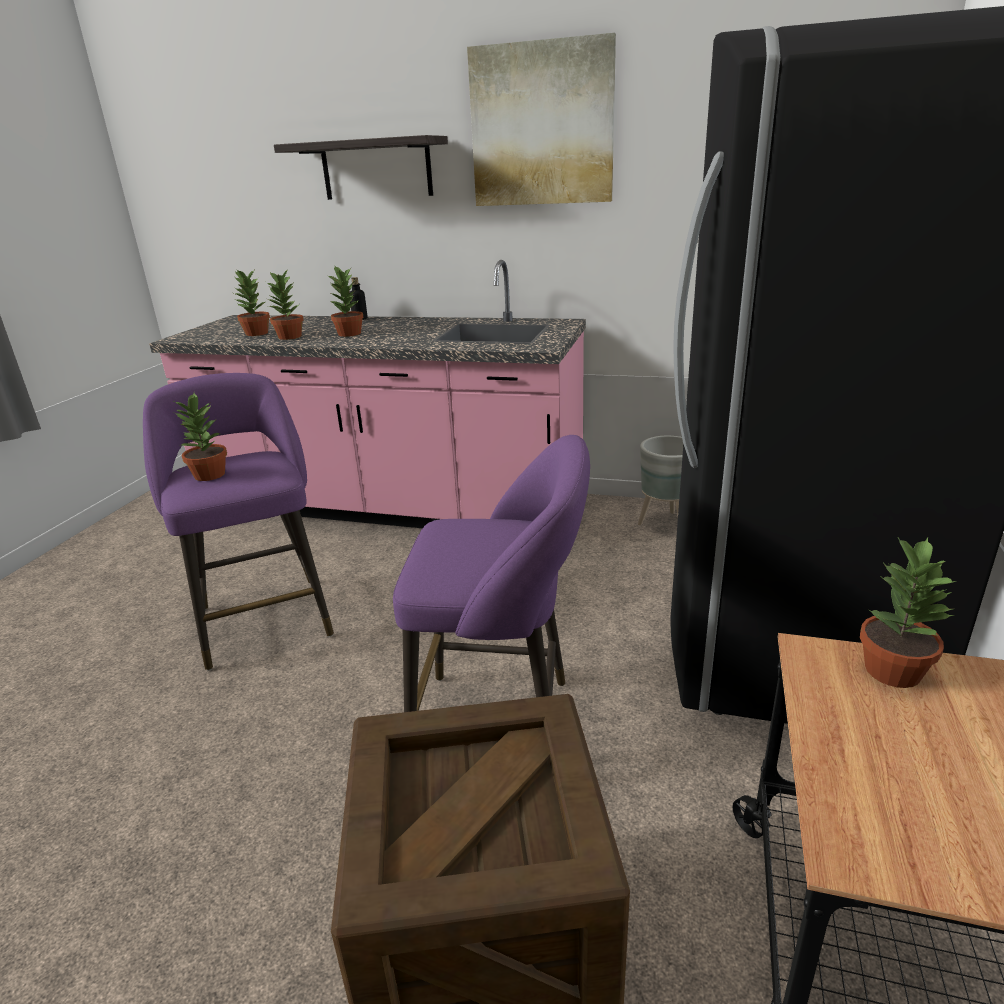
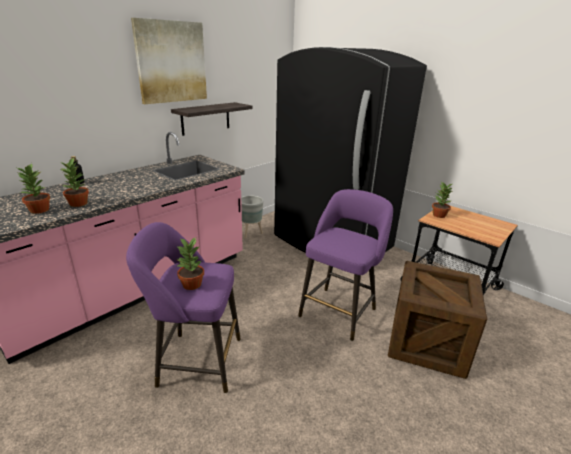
camera: 65 degrees left, 0 degrees up
(350, 333) = (112, 190): potted plant -> none
(376, 169) = (74, 84): shelf -> shelf (205, 118)

